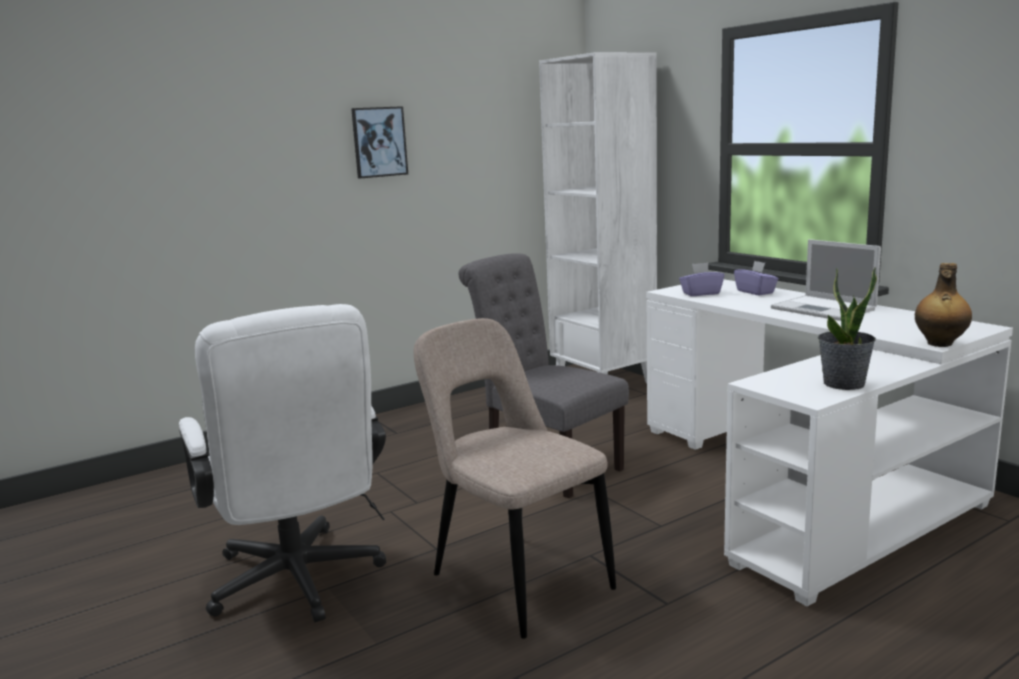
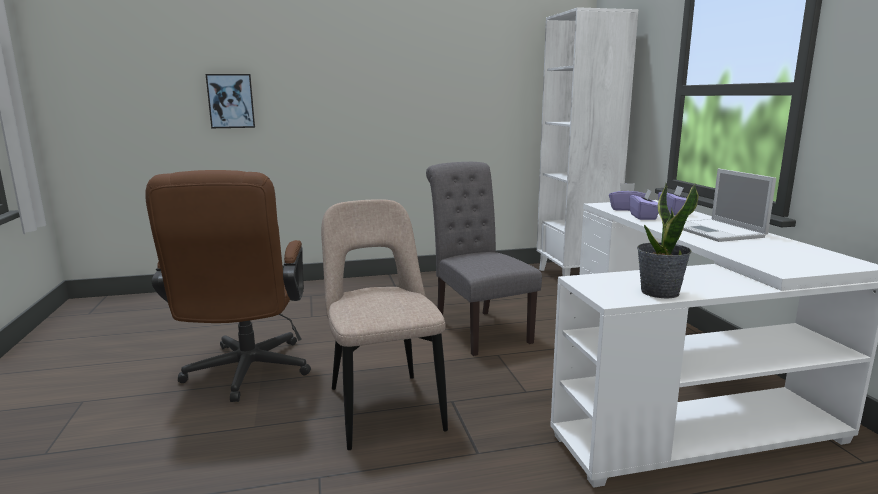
camera: 20 degrees right, 0 degrees up
(299, 585) = (245, 375): white office chair -> brown office chair
(379, 142) = (412, 75): picture -> picture (231, 101)
(732, 301) = (643, 217): none -> purple tissue box
(939, 344) = (789, 272): bottle -> none

